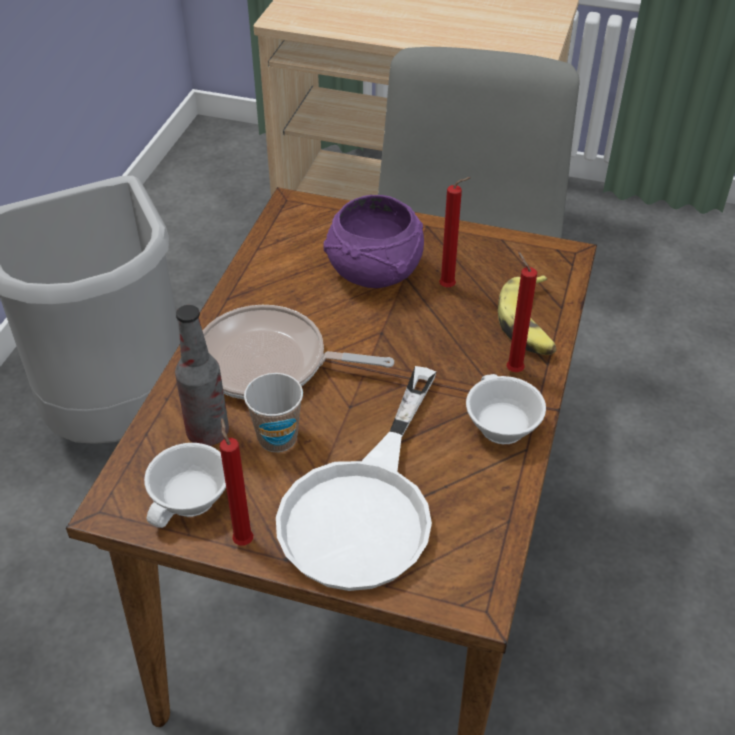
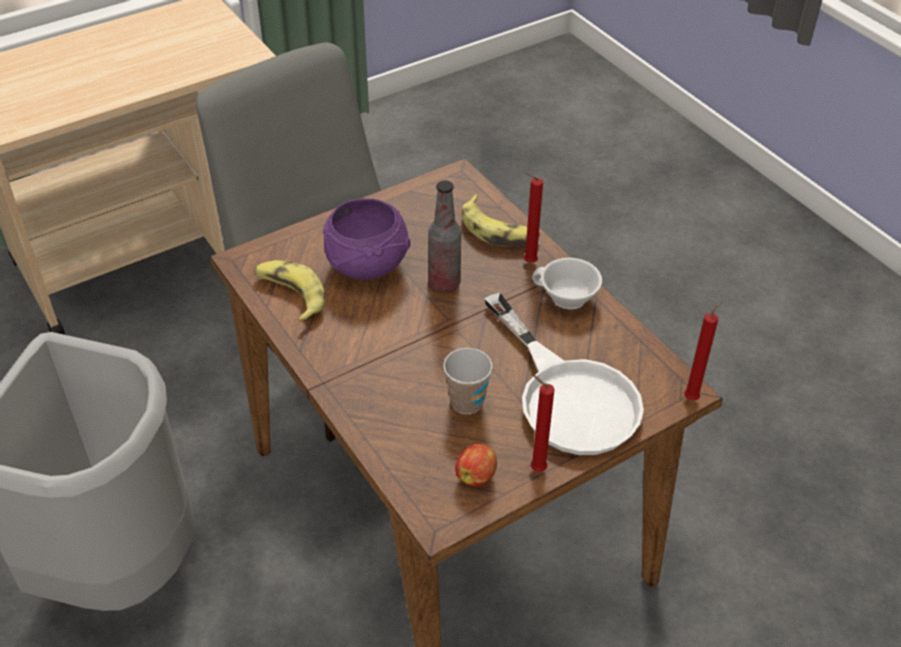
camera: 50 degrees left, 0 degrees up
(192, 501) = (476, 476): white cup -> apple
(208, 433) = (423, 434): bottle -> bottle (444, 283)
(270, 363) = (393, 366): frying pan -> none
(284, 254) = (290, 295): none -> banana
(450, 287) = (425, 241): red candle -> red candle (692, 397)

